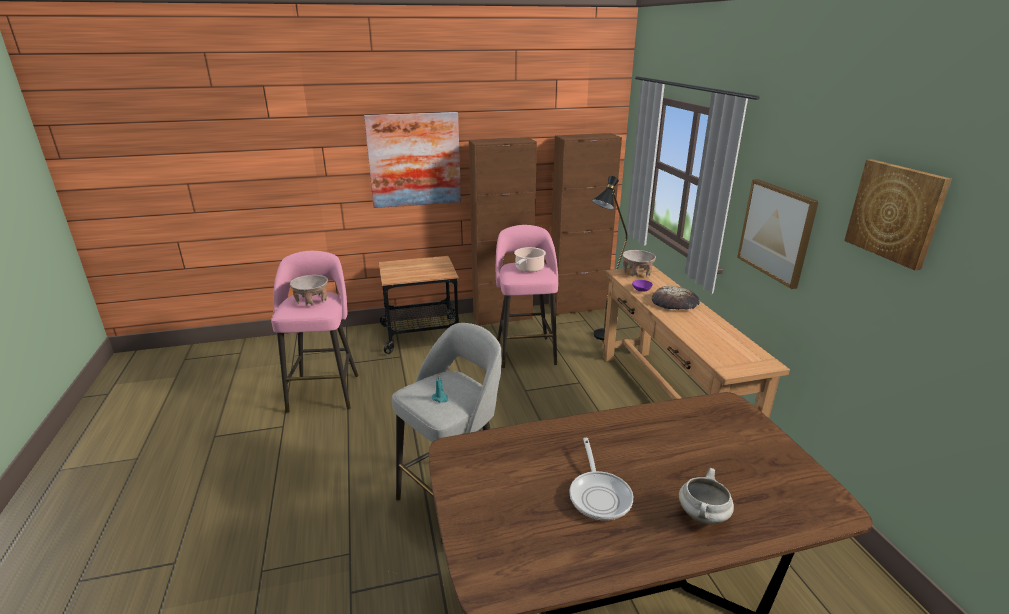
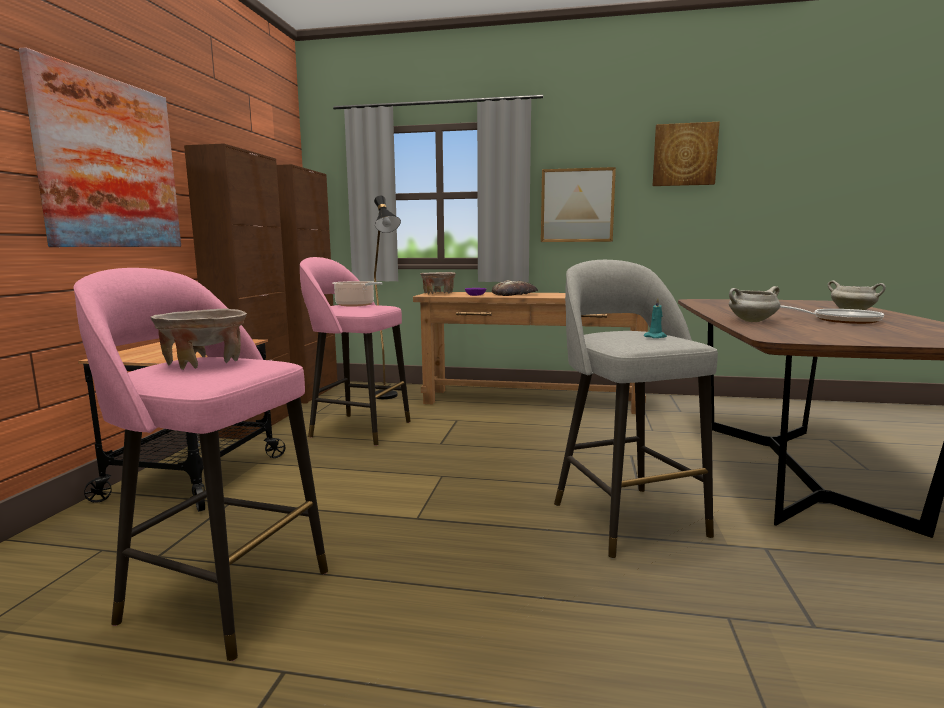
camera: 65 degrees left, 15 degrees down
(550, 439) = (752, 321): none -> white cooking pot

